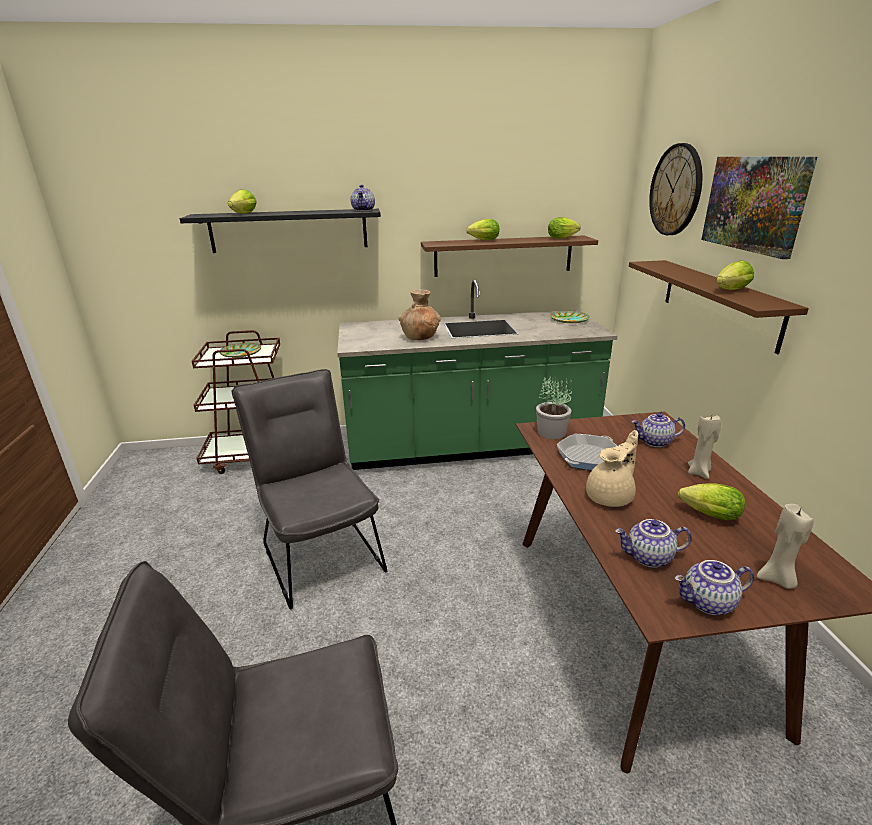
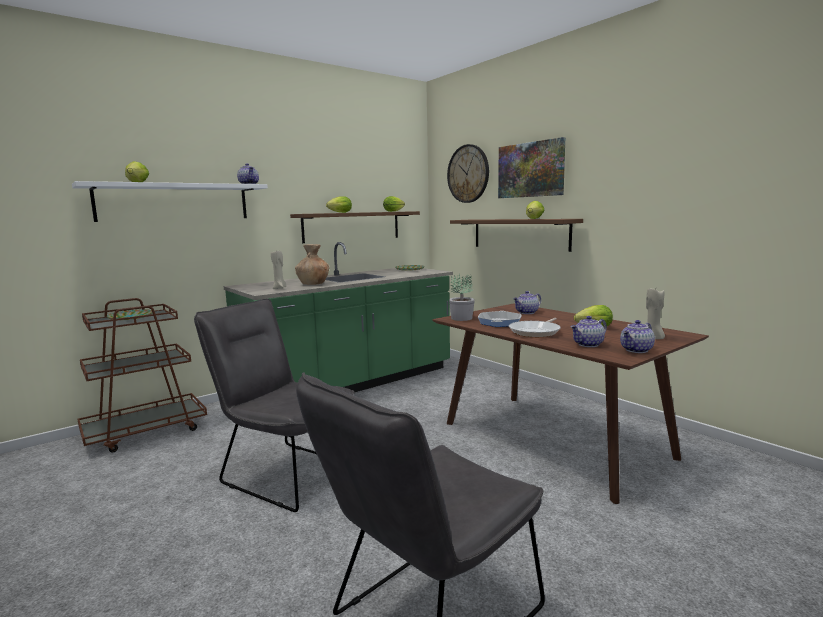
camera: 30 degrees left, 15 degrees down
(289, 230) = (174, 202): black shelf -> white shelf
(611, 497) = (536, 332): beige teapot -> frying pan
(699, 472) = (566, 317): beige candle -> beige candle (279, 288)

